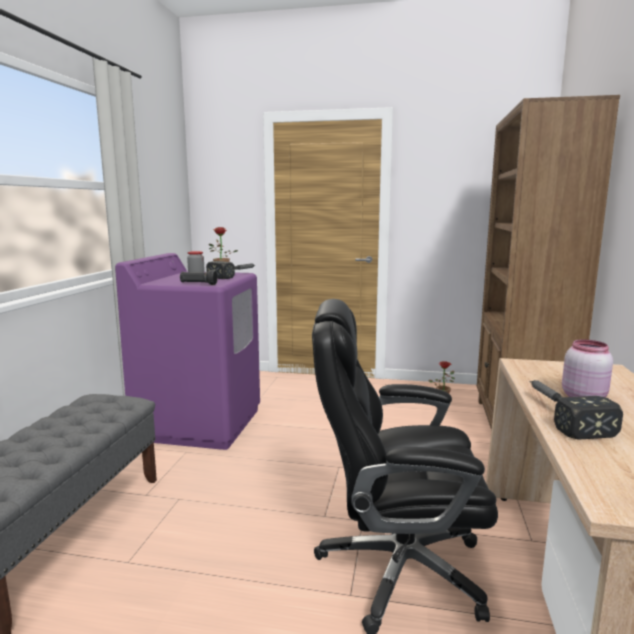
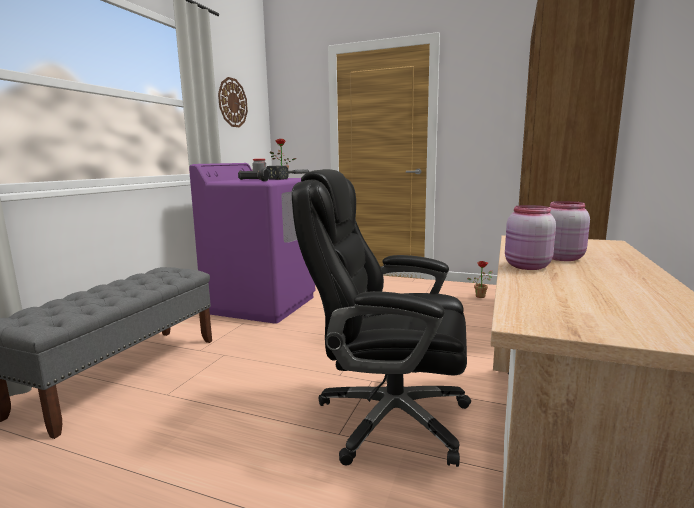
camera: 10 degrees right, 0 degrees up
(152, 178) = (232, 102): none -> wall clock
(559, 414) = (526, 266): hammer -> pink jar

